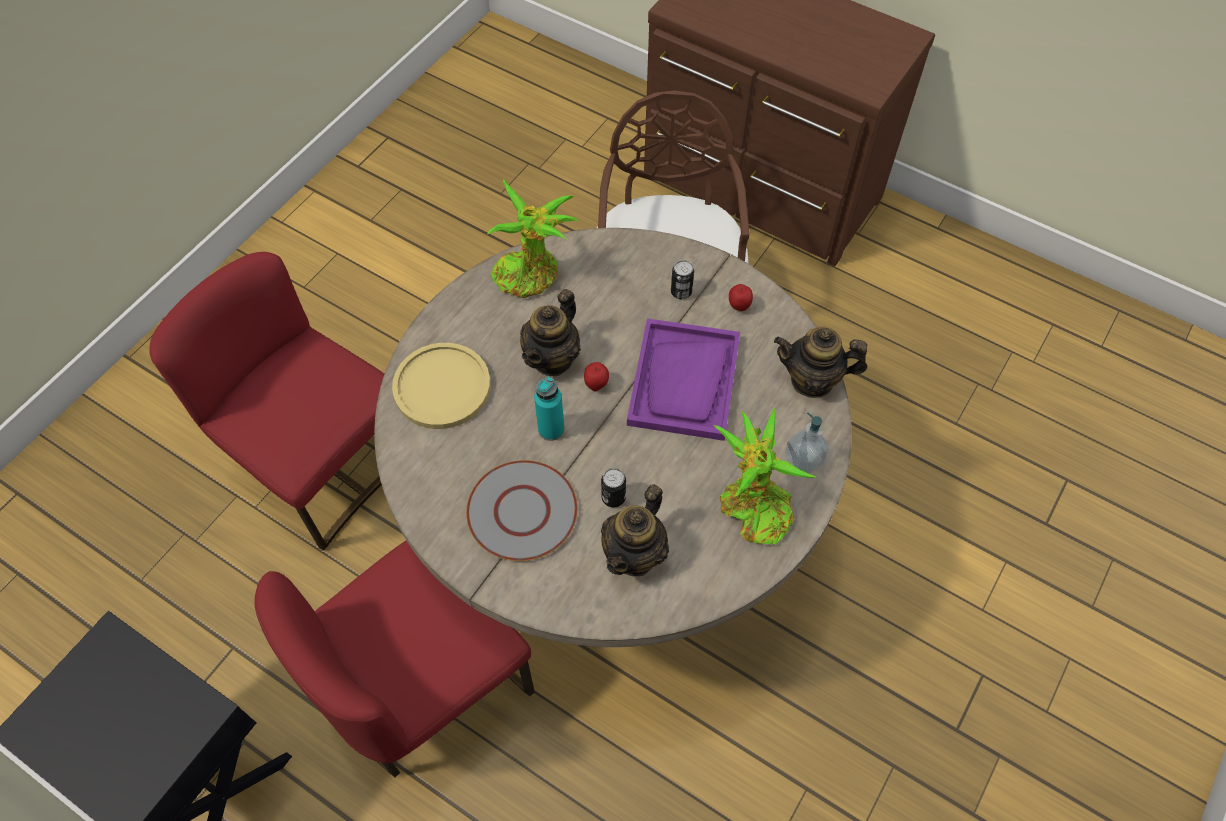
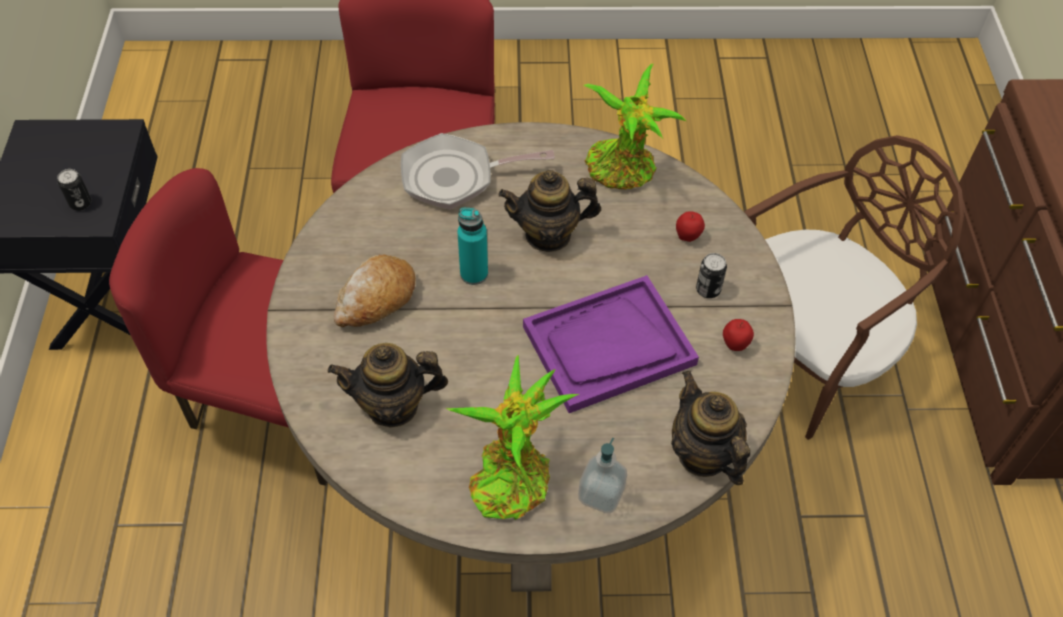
camera: 55 degrees right, 5 degrees down
(442, 387) = (456, 177): yellow plate -> frying pan
(523, 512) = (376, 300): grey plate -> bread
(596, 385) = (547, 281): apple -> apple (687, 237)
(613, 497) = (439, 358): can -> can (80, 203)

